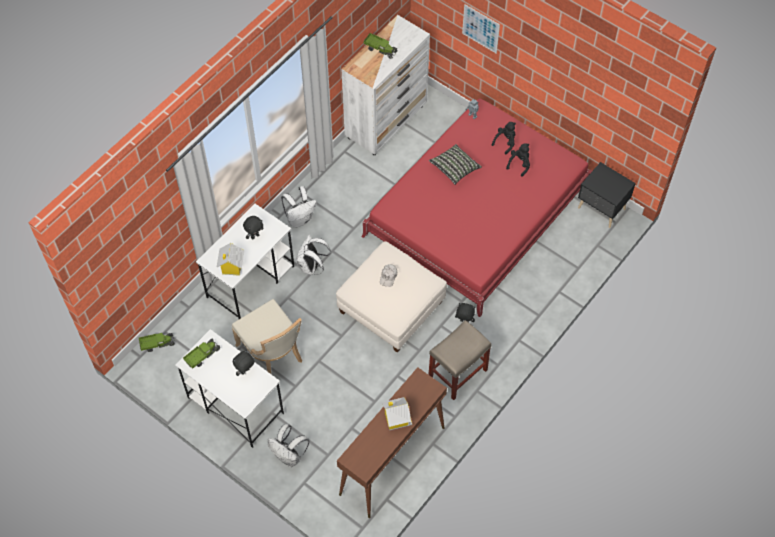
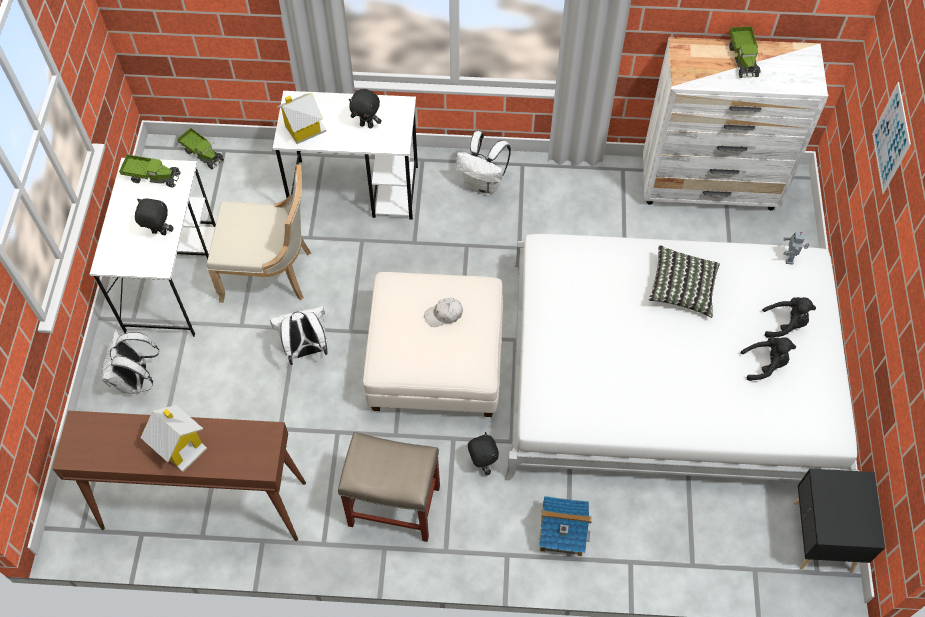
camera: 55 degrees right, 0 degrees up
(272, 353) = (270, 273): beige chair -> beige chair turned 105 degrees counterclockwise
(312, 267) = (425, 238): white backpack -> white backpack (306, 350)
(477, 211) = (670, 373): red bed -> white bed
(524, 310) = (562, 532): none -> toy house

